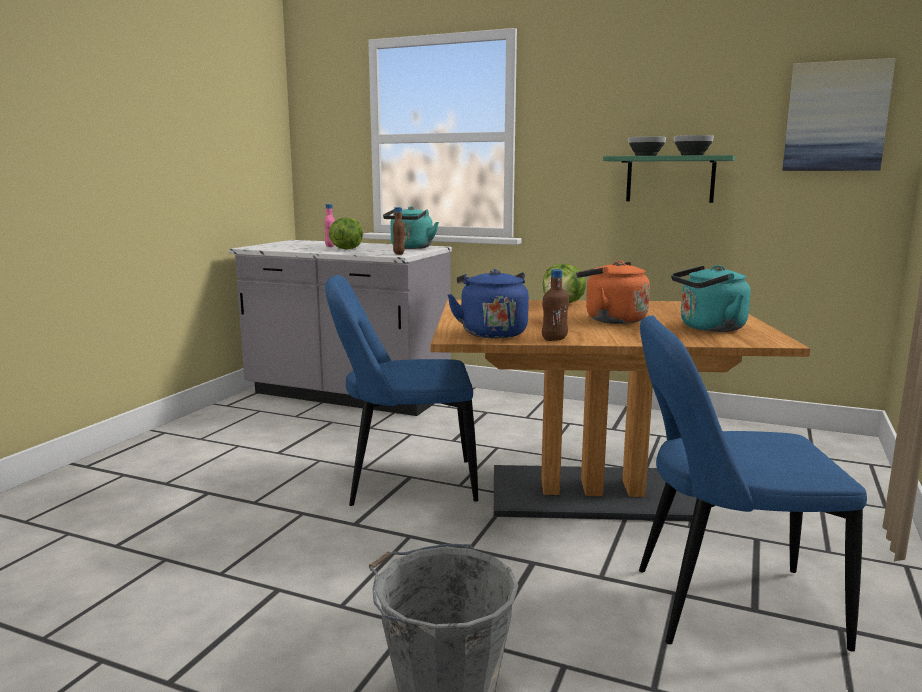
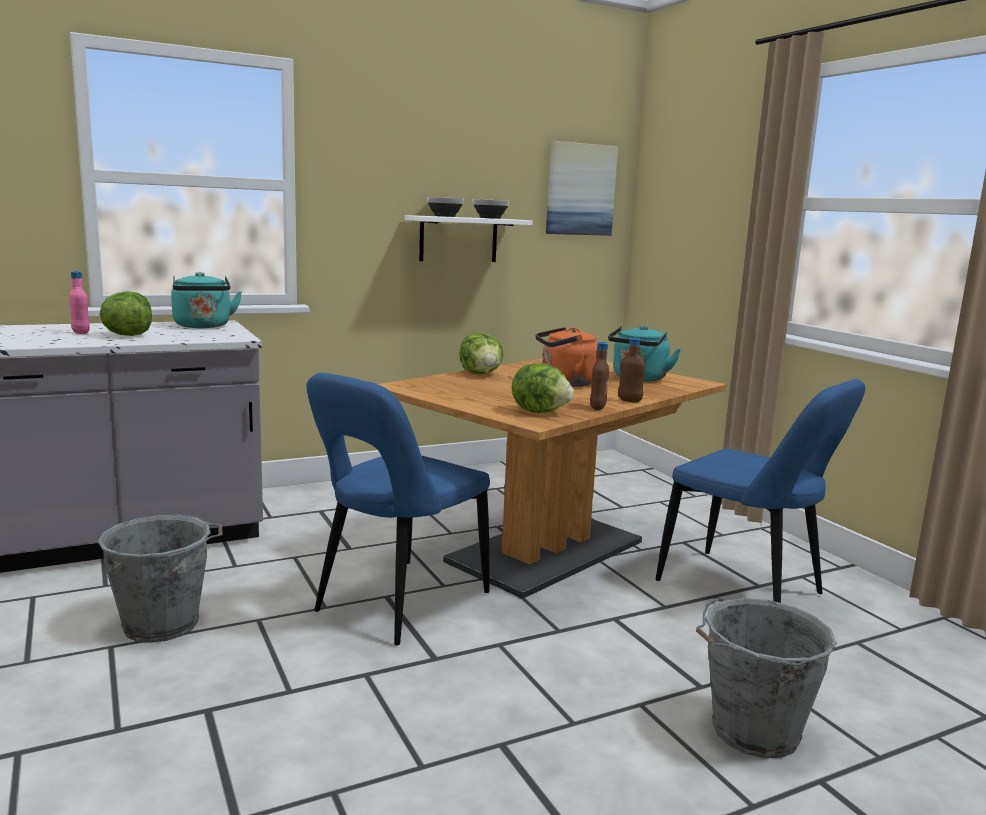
camera: 50 degrees left, 0 degrees up
(278, 444) = (164, 624): none -> grey bucket
(399, 254) = (232, 336): brown bottle -> brown bottle (629, 401)
(491, 333) = (540, 411): blue kettle -> lettuce
(670, 179) = (458, 239): green shelf -> white shelf
(724, 606) = (746, 591): blue chair -> blue chair turned 90 degrees counterclockwise

